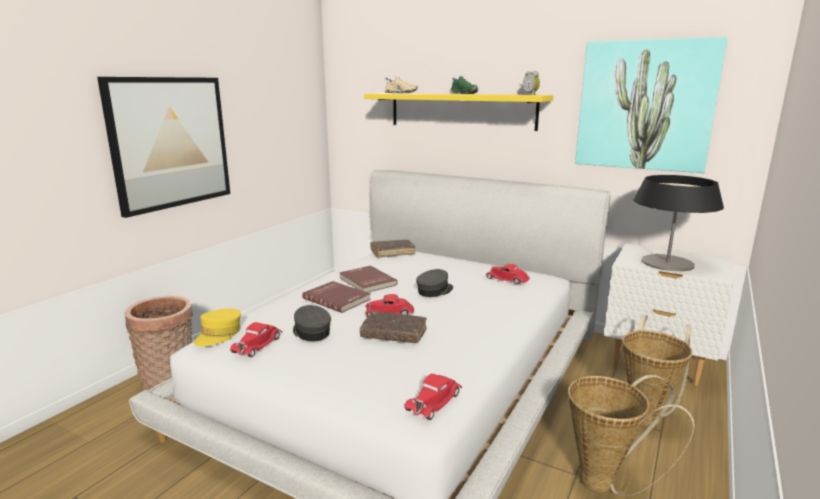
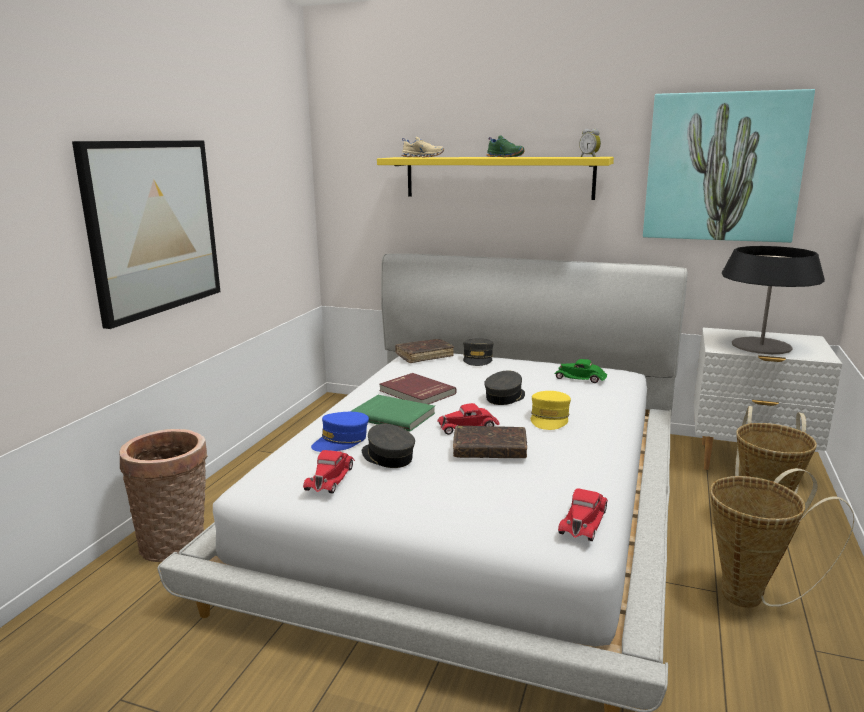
camera: 10 degrees left, 0 degrees up
(219, 334) = (271, 471): yellow cap -> yellow cap (549, 418)
(285, 316) = (341, 441): none -> blue cap
(337, 298) = (394, 415): red book -> green book
(433, 258) = (478, 359): none -> grey cap
(507, 279) = (580, 378): red toy car -> green toy car

